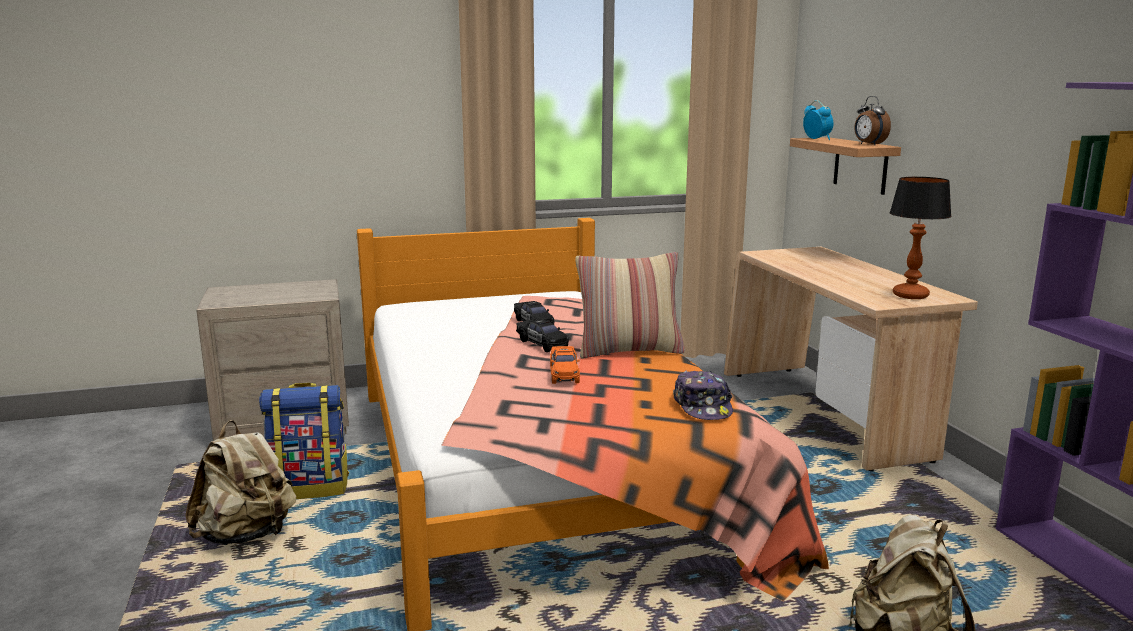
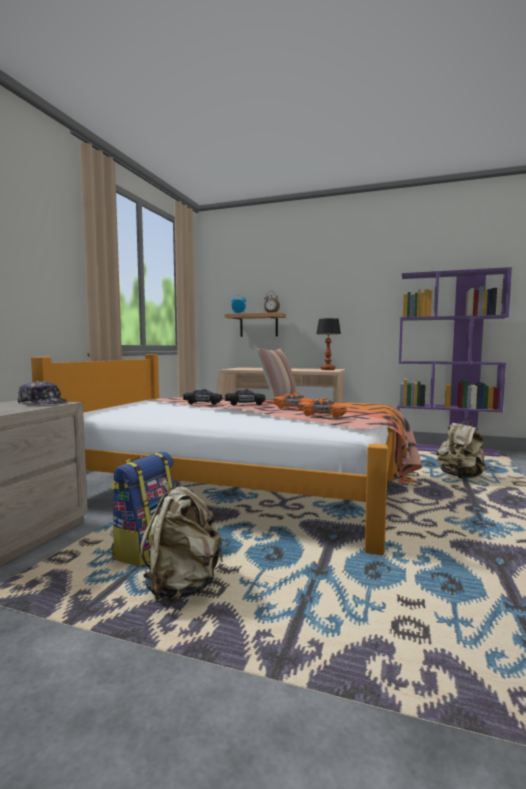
camera: 55 degrees left, 10 degrees down
(511, 403) = (322, 415): none -> orange toy car
(703, 407) = (368, 404): cap -> cap (43, 403)

